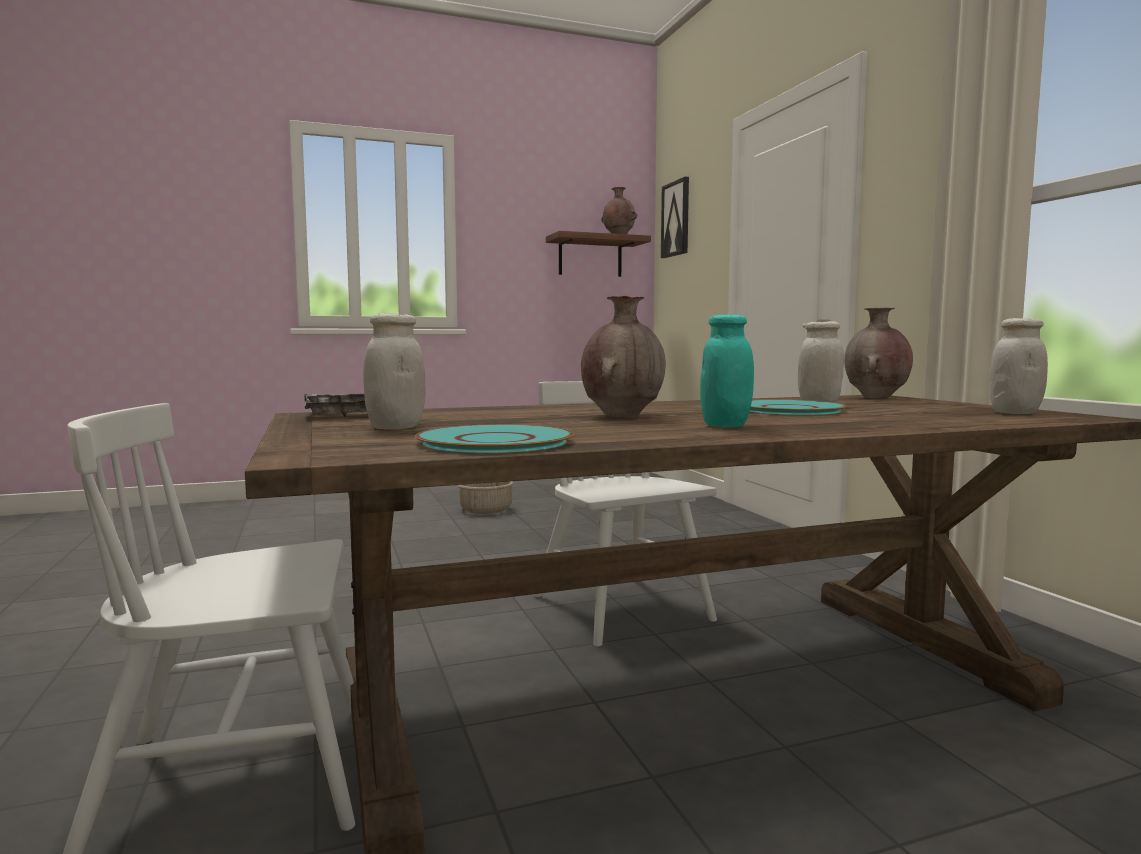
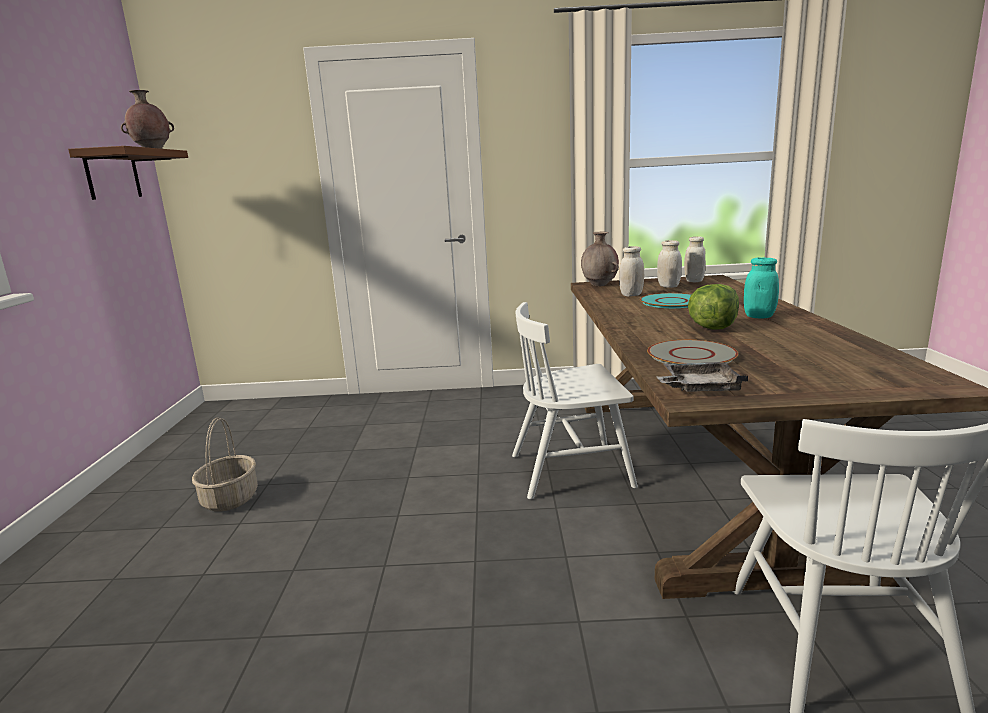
camera: 70 degrees left, 10 degrees up
(395, 427) = (790, 371): white jar -> white jar (668, 286)
(469, 414) = (692, 355): none -> grey plate
(494, 441) = (854, 352): turquoise plate -> none
(622, 416) = (712, 328): brown vase -> lettuce
(676, 219) = (204, 133): picture -> none

